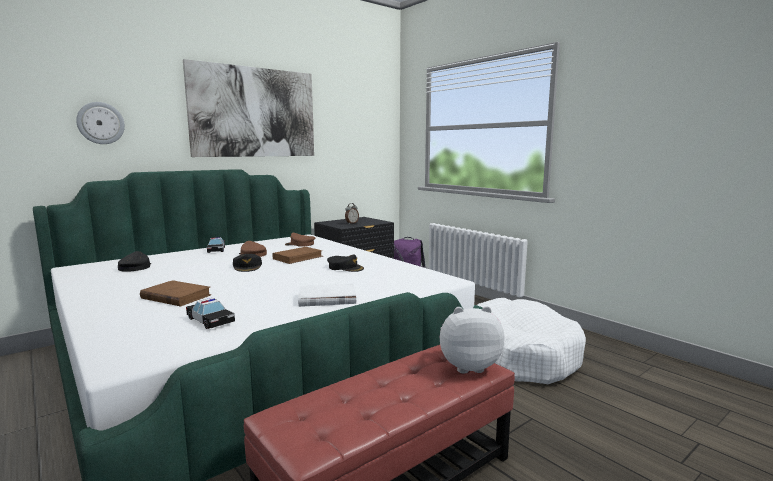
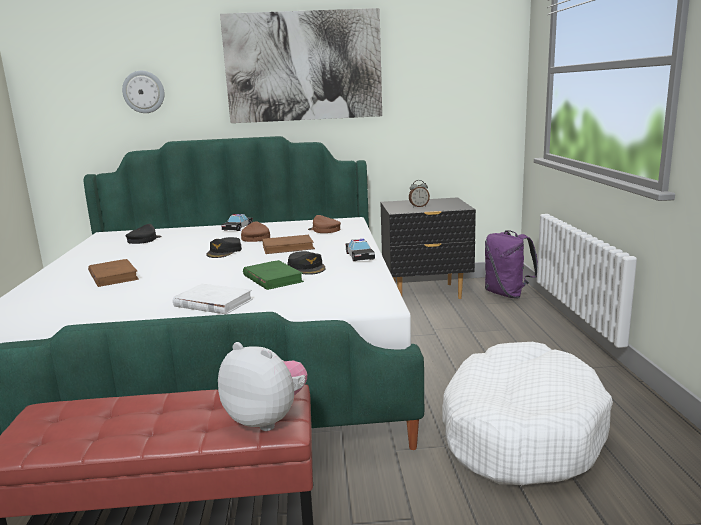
camera: 35 degrees right, 5 degrees up
(210, 320) = (89, 306): toy car -> toy car (359, 256)
(335, 277) = (272, 278): none -> green book

